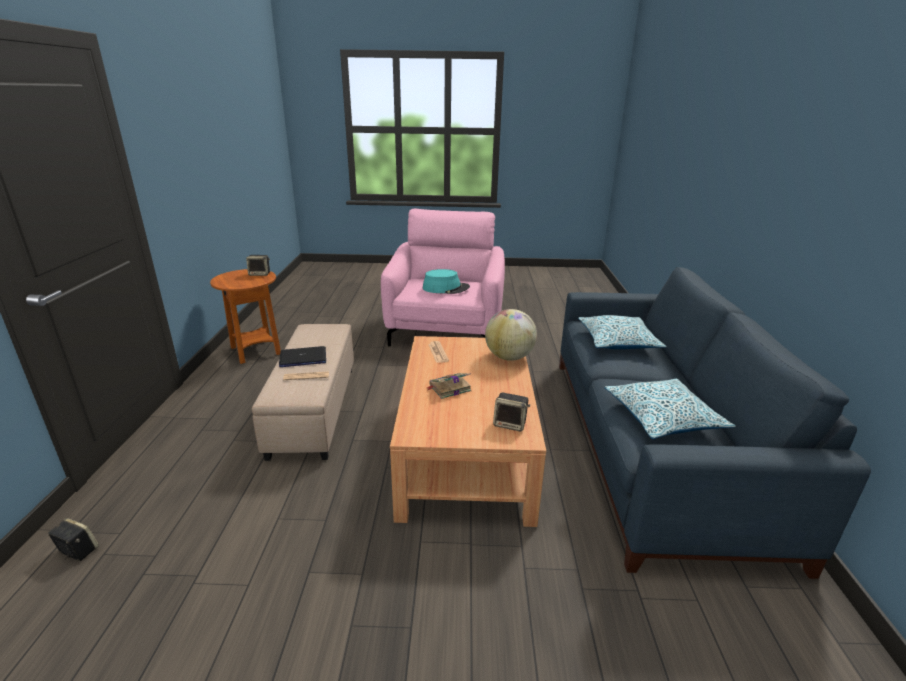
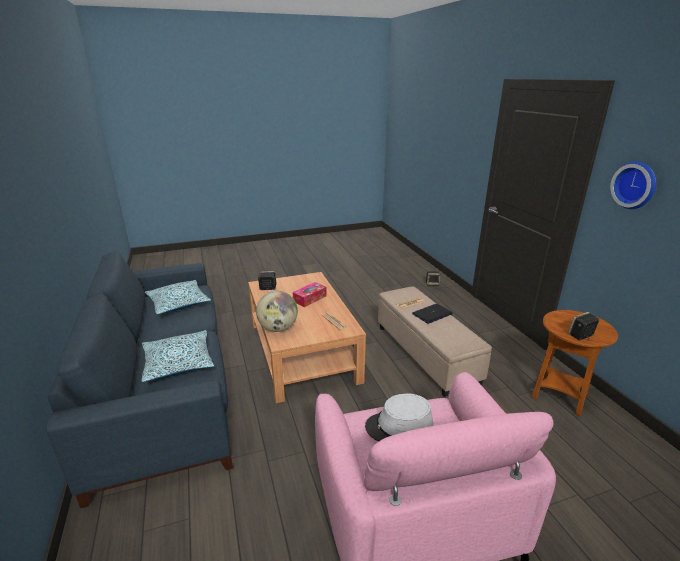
camera: 160 degrees right, 0 degrees up
(160, 149) = (635, 185): none -> wall clock
(446, 288) = (399, 426): turquoise hat -> grey hat
(449, 388) = (310, 298): book -> tissue box

